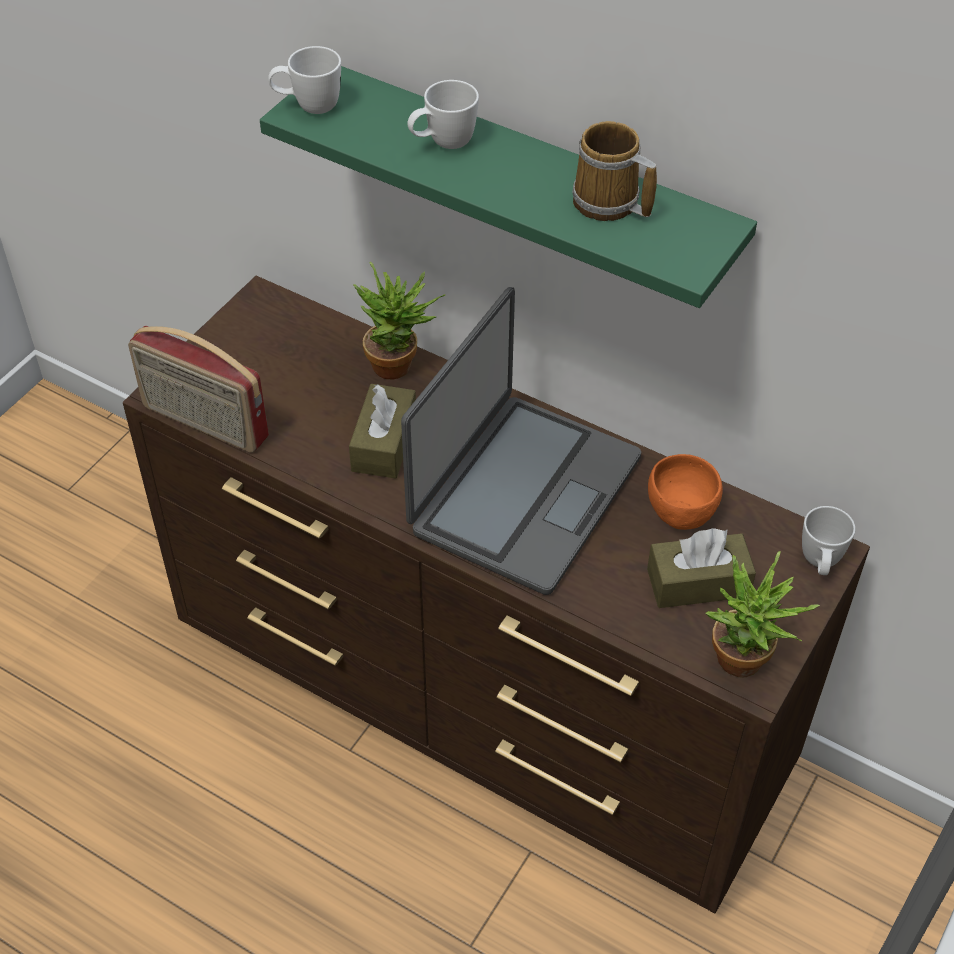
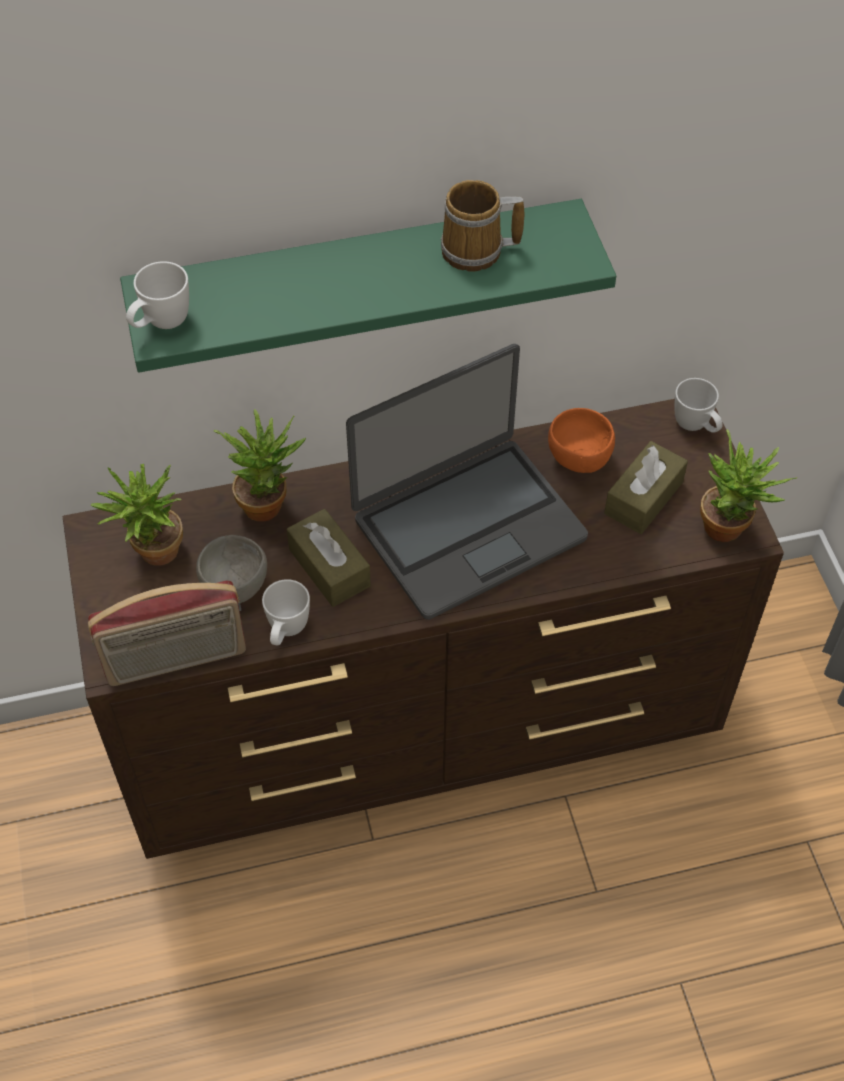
camera: 45 degrees left, 5 degrees up
(278, 342) = (152, 554): none -> potted plant
(305, 406) = (237, 586): none -> grey bowl
(442, 144) = (304, 285): white mug -> white mug (286, 632)
(523, 493) = (467, 527): laptop -> laptop turned 75 degrees clockwise

